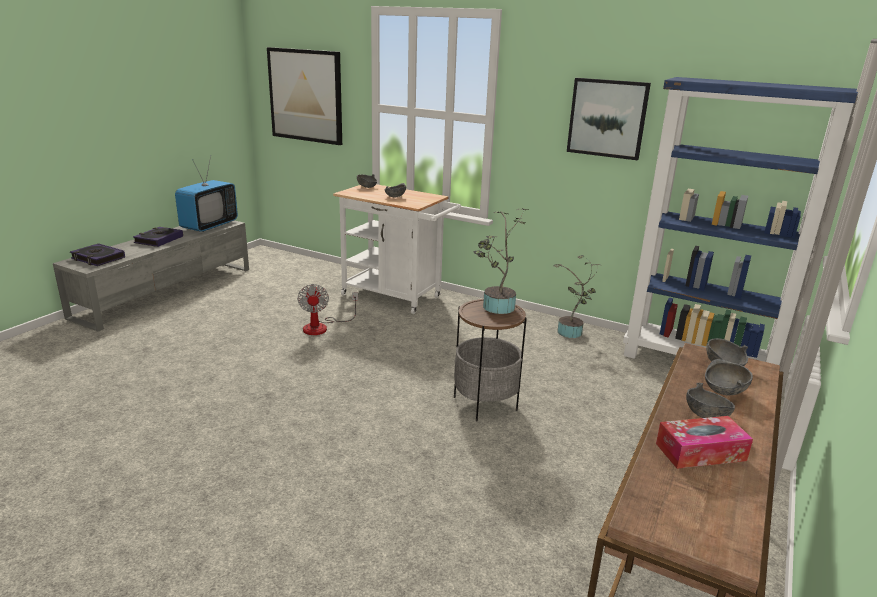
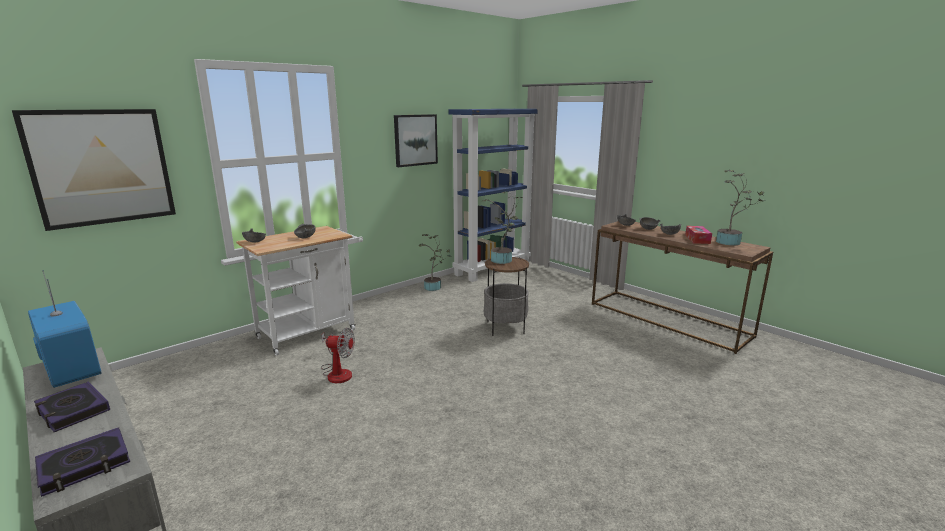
camera: 70 degrees left, 5 degrees down
(729, 505) = (731, 242): none -> potted plant

